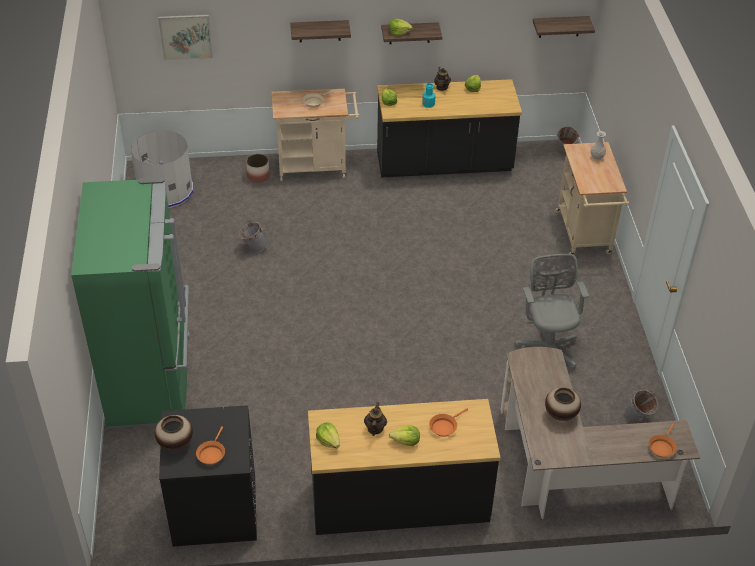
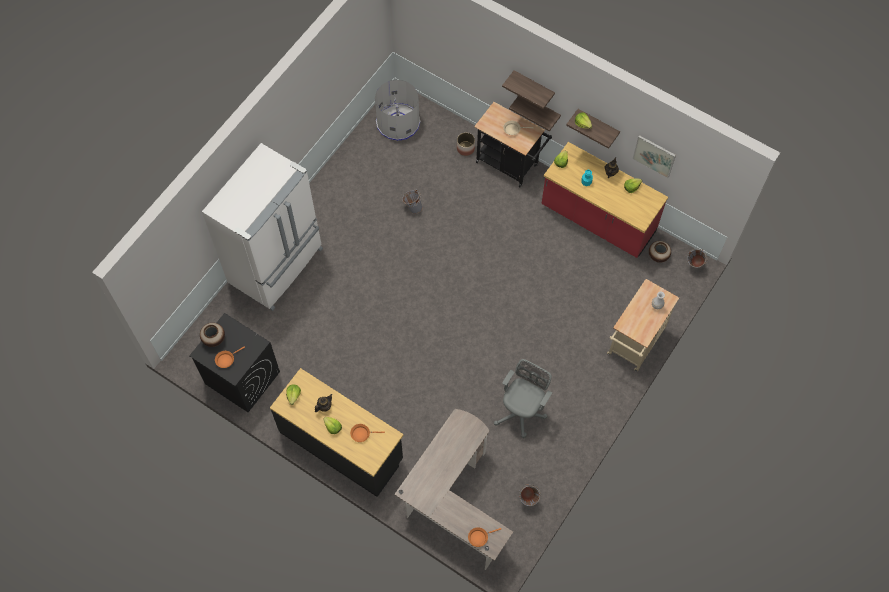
camera: 40 degrees right, 20 degrees up
(152, 379) = (277, 266): green fridge -> white fridge
(186, 37) = (442, 37): picture -> picture (654, 156)
(316, 166) = (510, 165): beige cart -> black cart
(444, 164) = (597, 220): black counter -> red counter
(559, 26) = (712, 187): shelf -> shelf (540, 109)
(561, 414) = (444, 472): vase -> vase (658, 256)

